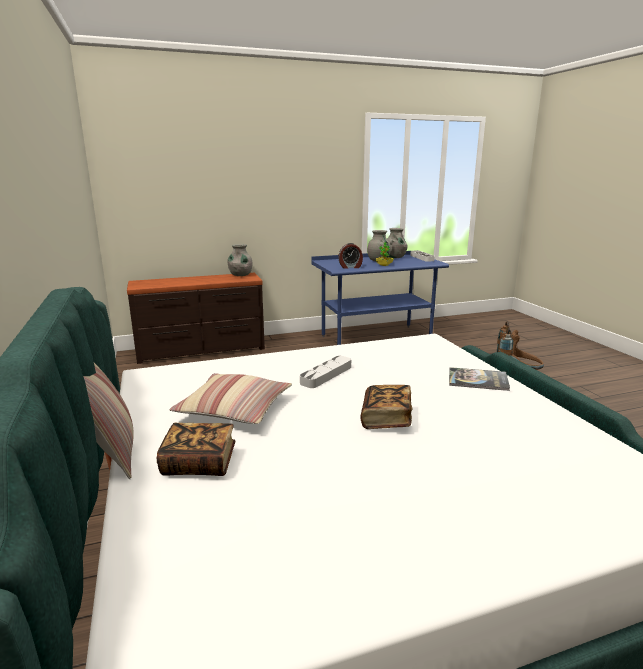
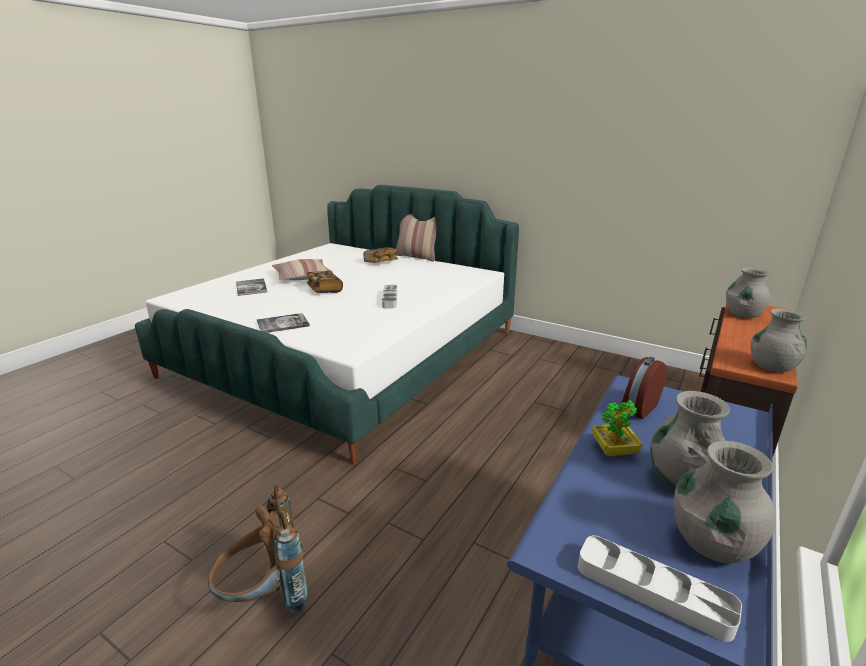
camera: 140 degrees right, 5 degrees up
(162, 284) = (743, 315): none -> grey vase
(234, 409) = (405, 275): pillow -> pillow (302, 276)
(512, 473) = (251, 288): none -> book

